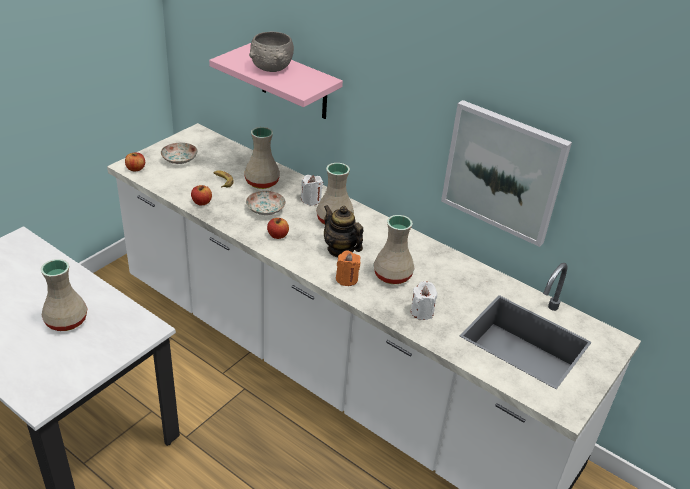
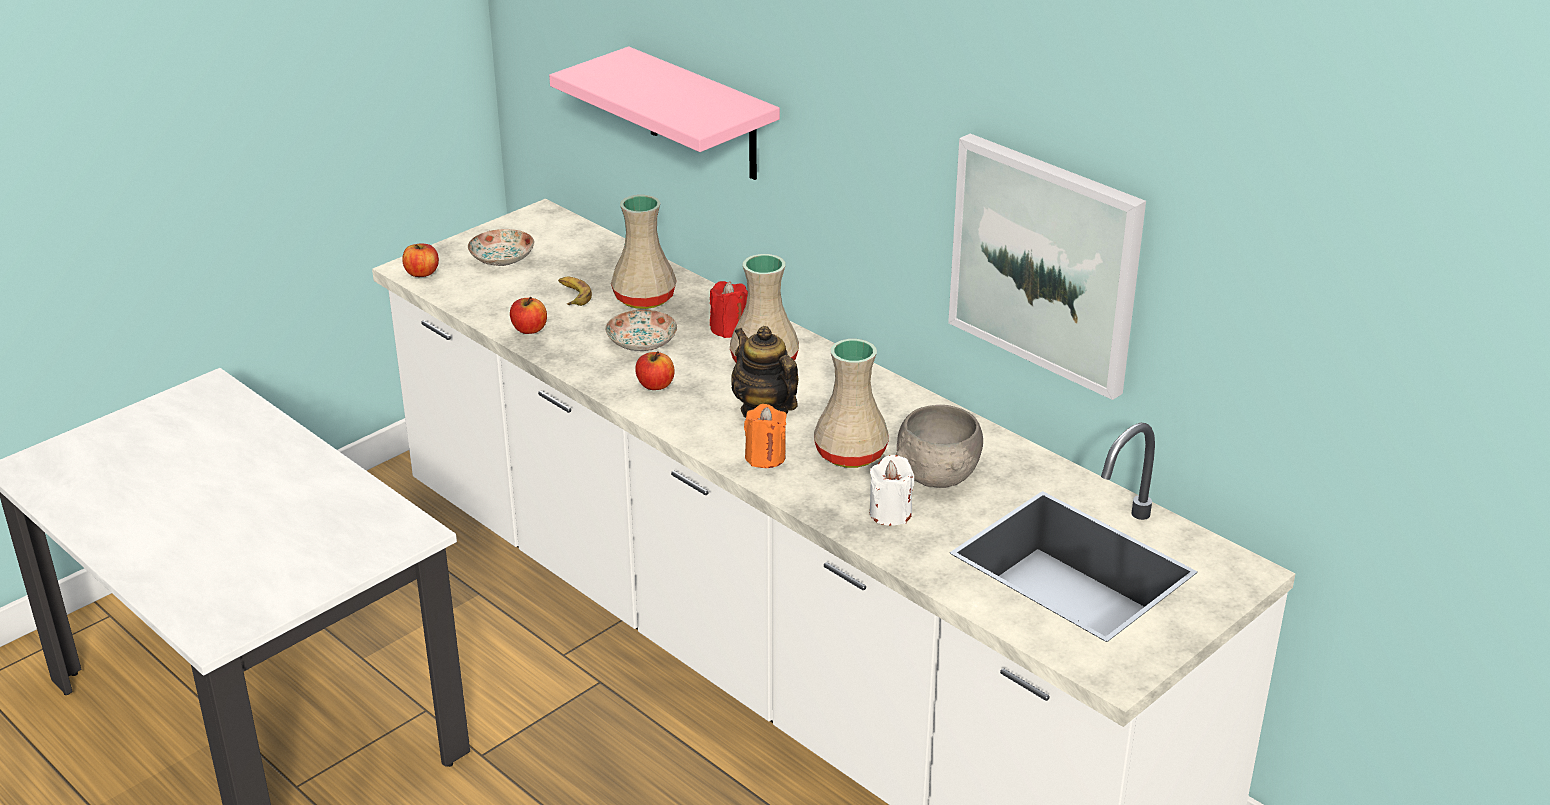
camera: 10 degrees right, 5 degrees down
(67, 321) = (275, 515): beige vase -> none
(272, 67) = (657, 86): grey bowl -> grey bowl (938, 474)
(311, 200) = (728, 329): white candle -> red candle

